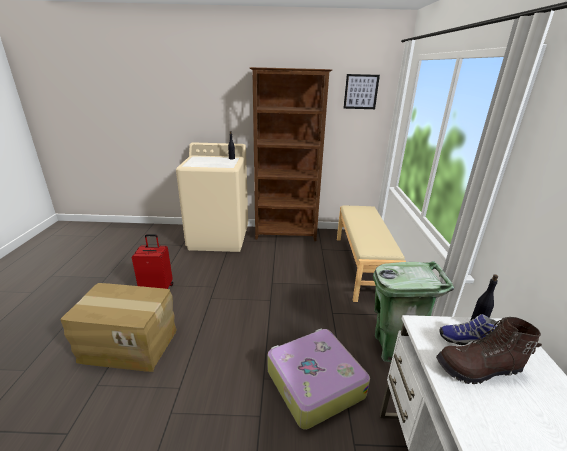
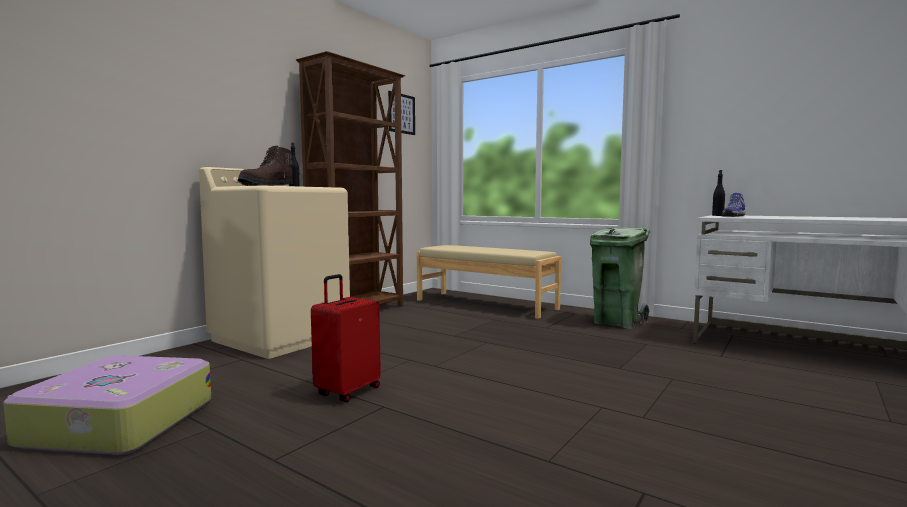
camera: 55 degrees left, 20 degrees down
(130, 344) = (473, 427): cardboard box -> none
(313, 382) = (640, 352): suitcase -> suitcase (117, 423)
(479, 369) = (763, 217): brown boot -> brown boot (267, 186)

